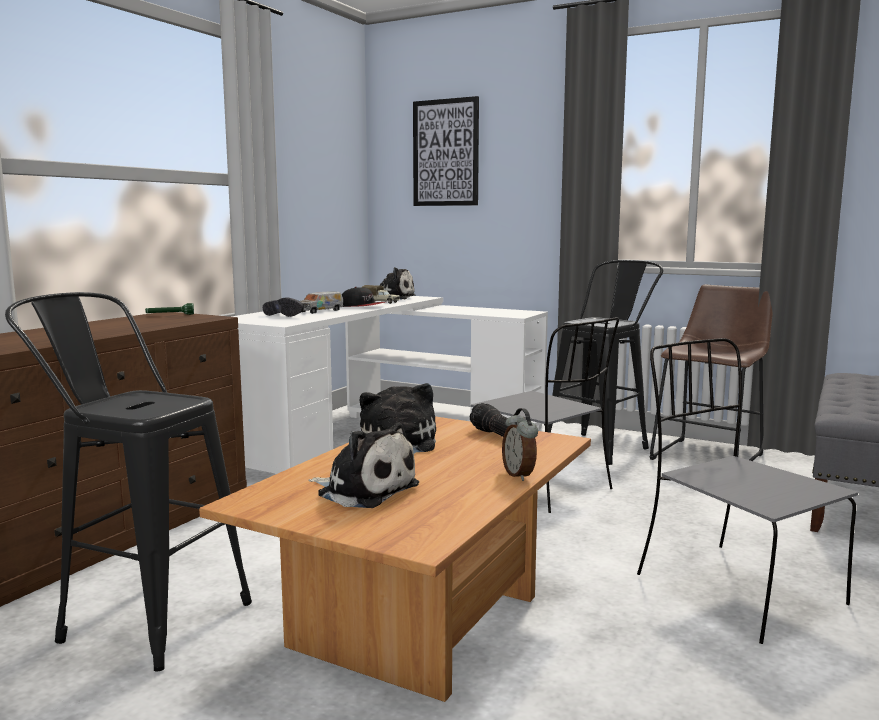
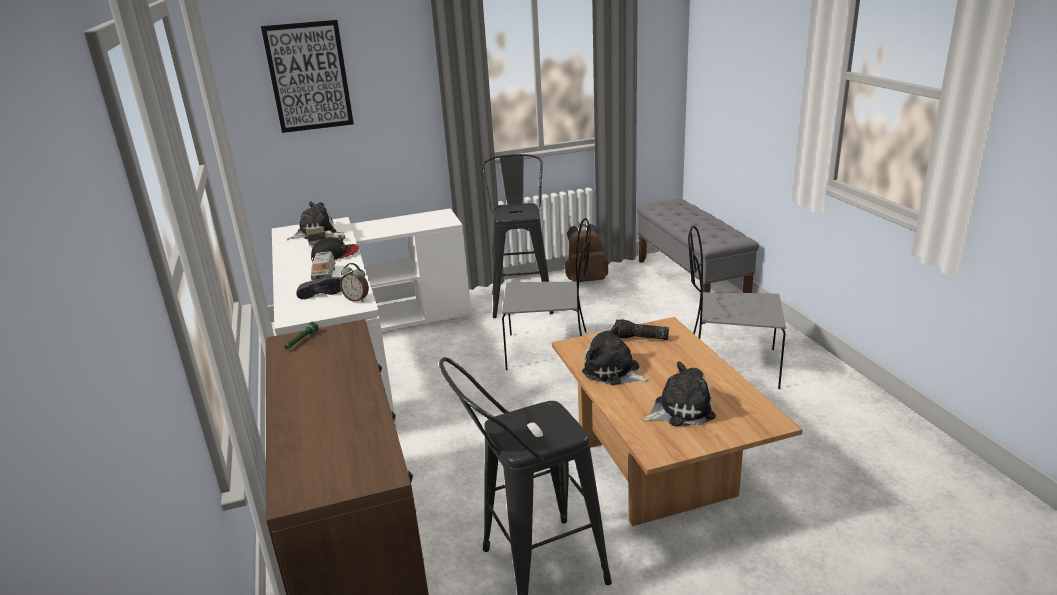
camera: 45 degrees left, 15 degrees up
(520, 475) = (709, 360): alarm clock -> alarm clock (357, 299)
(710, 455) = (585, 280): brown stool -> brown backpack

